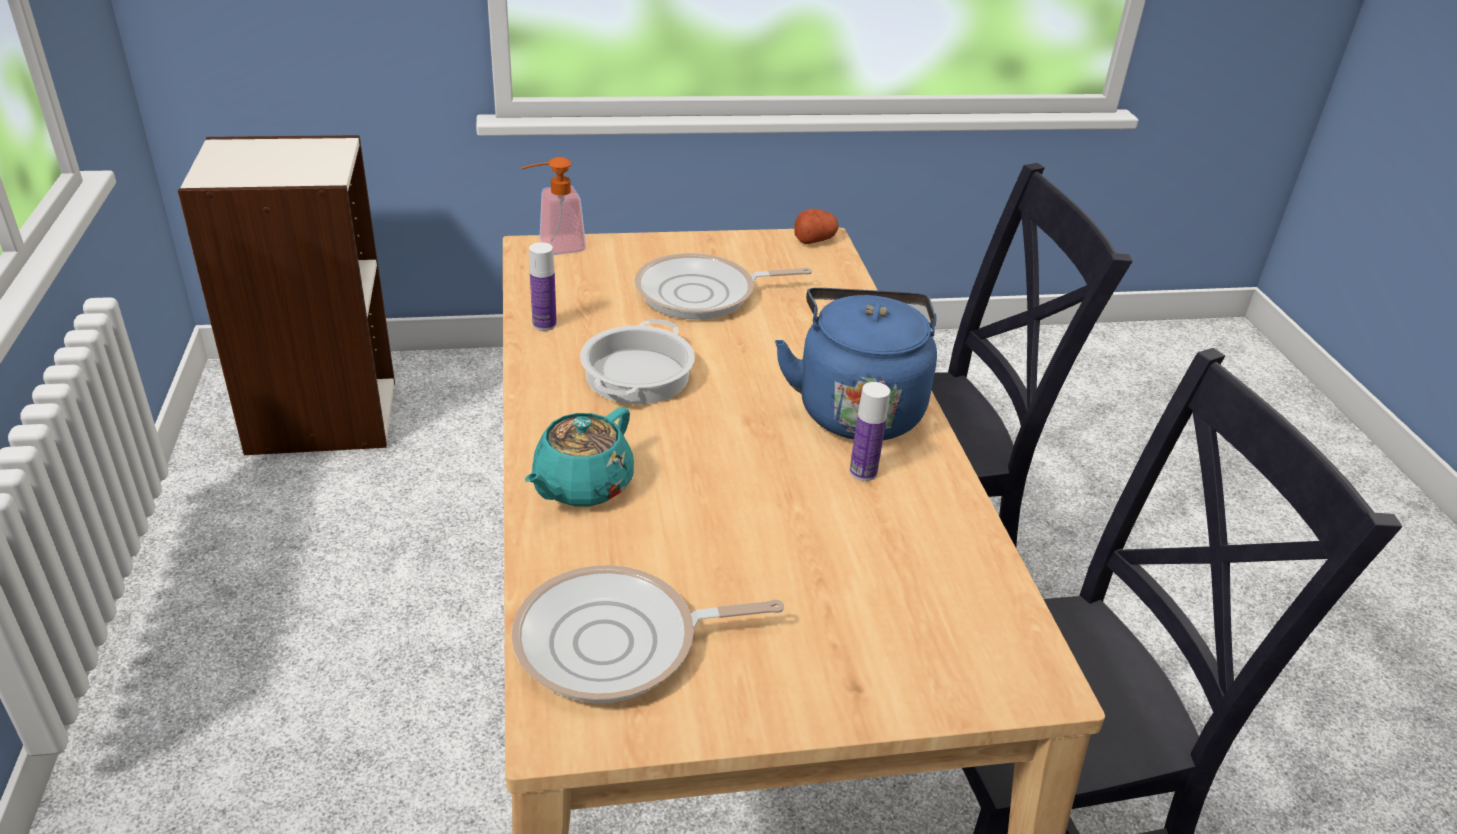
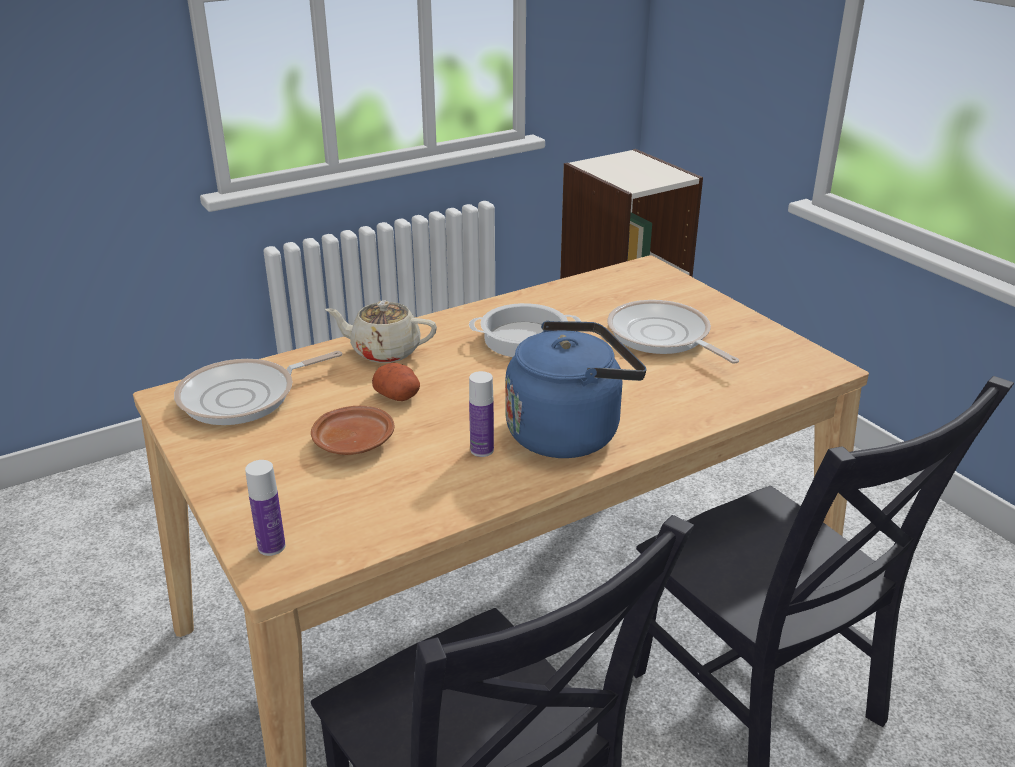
camera: 70 degrees right, 5 degrees down
(544, 324) = (553, 295): bottle -> bottle (271, 546)
(553, 247) = (657, 272): soap dispenser -> none
(581, 486) = (384, 351): turquoise teapot -> beige teapot
(617, 644) = (244, 397): frying pan -> frying pan turned 90 degrees counterclockwise
(797, 563) = (354, 442): none -> brown plate
(814, 239) = (823, 363): potato -> potato (398, 396)

